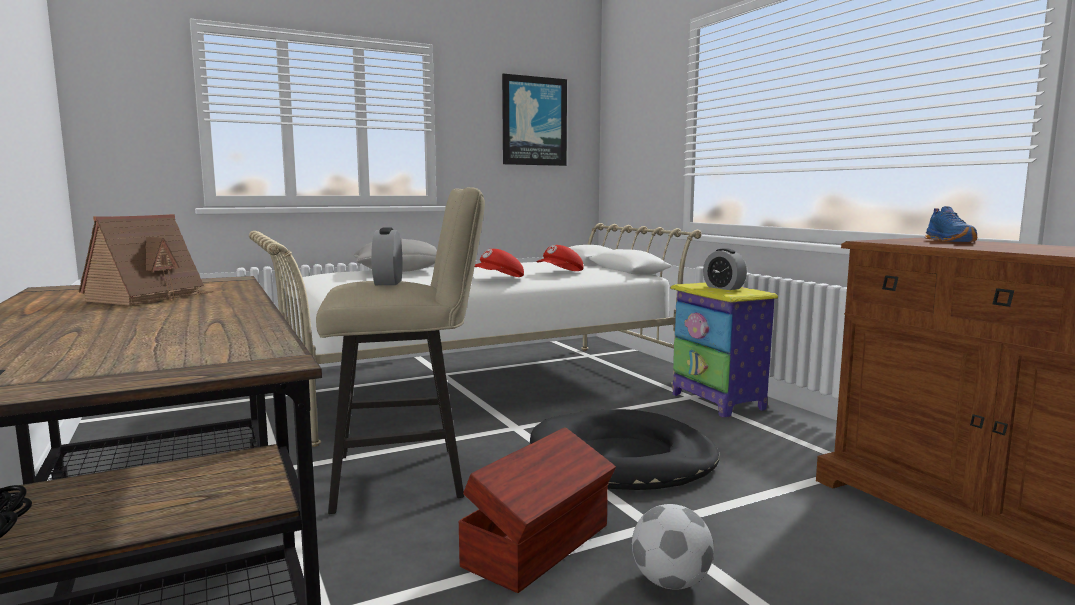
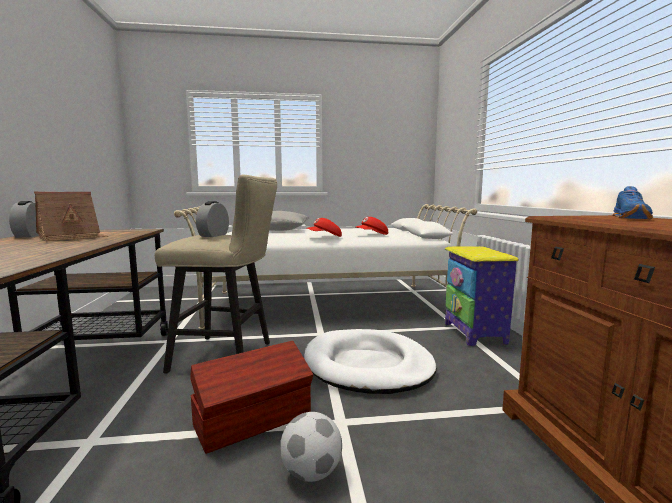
camera: 20 degrees right, 0 degrees up
(534, 121) = (388, 139): picture -> none
(622, 458) = (368, 365): black dog bed -> white dog bed
(723, 288) = (480, 251): alarm clock -> alarm clock (30, 236)

